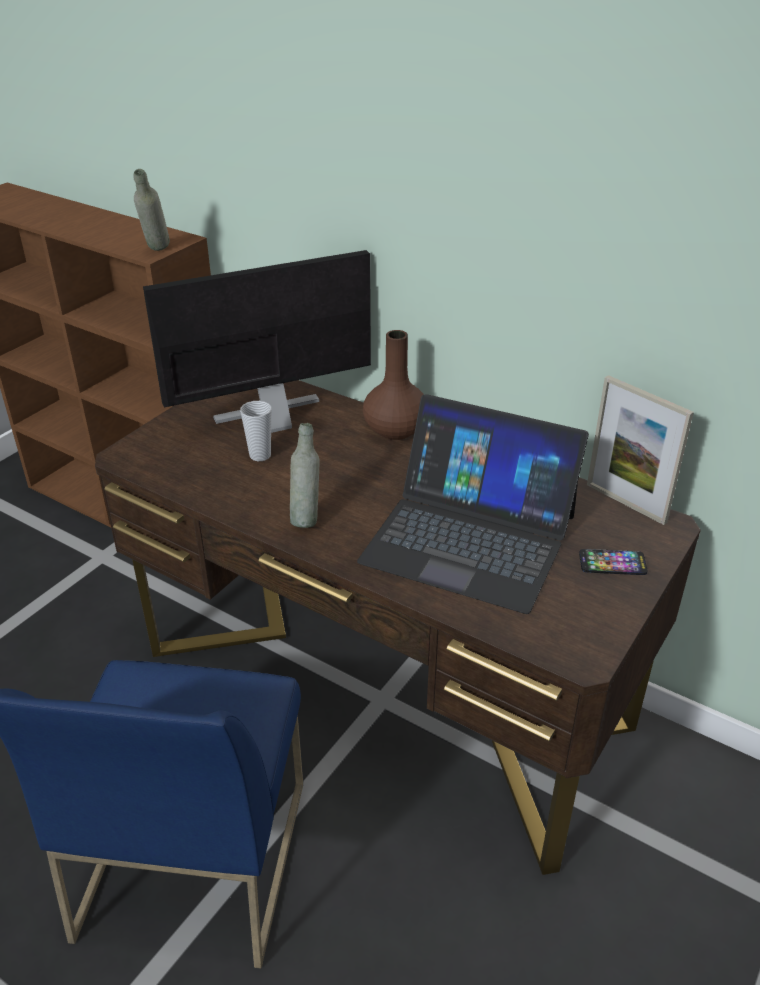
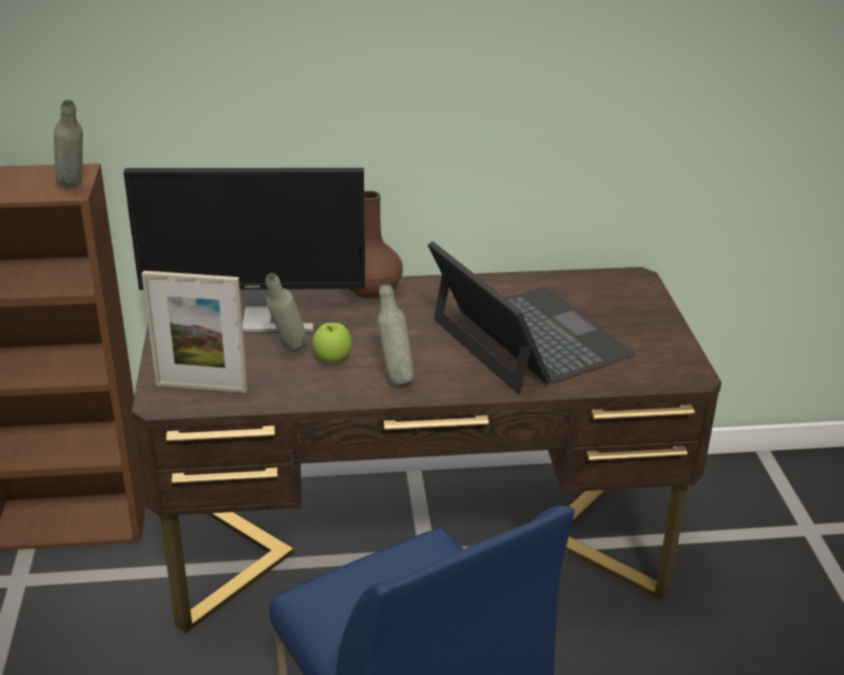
camera: 40 degrees left, 5 degrees down
(260, 455) = (288, 351): cup -> grey bottle
(273, 418) = (256, 319): monitor -> monitor turned 120 degrees counterclockwise
(282, 478) = (332, 359): none -> apple
(469, 537) = (528, 338): laptop -> laptop turned 105 degrees counterclockwise
(612, 563) = (635, 314): phone -> none
(625, 503) = (594, 275): picture frame -> picture frame (201, 387)

